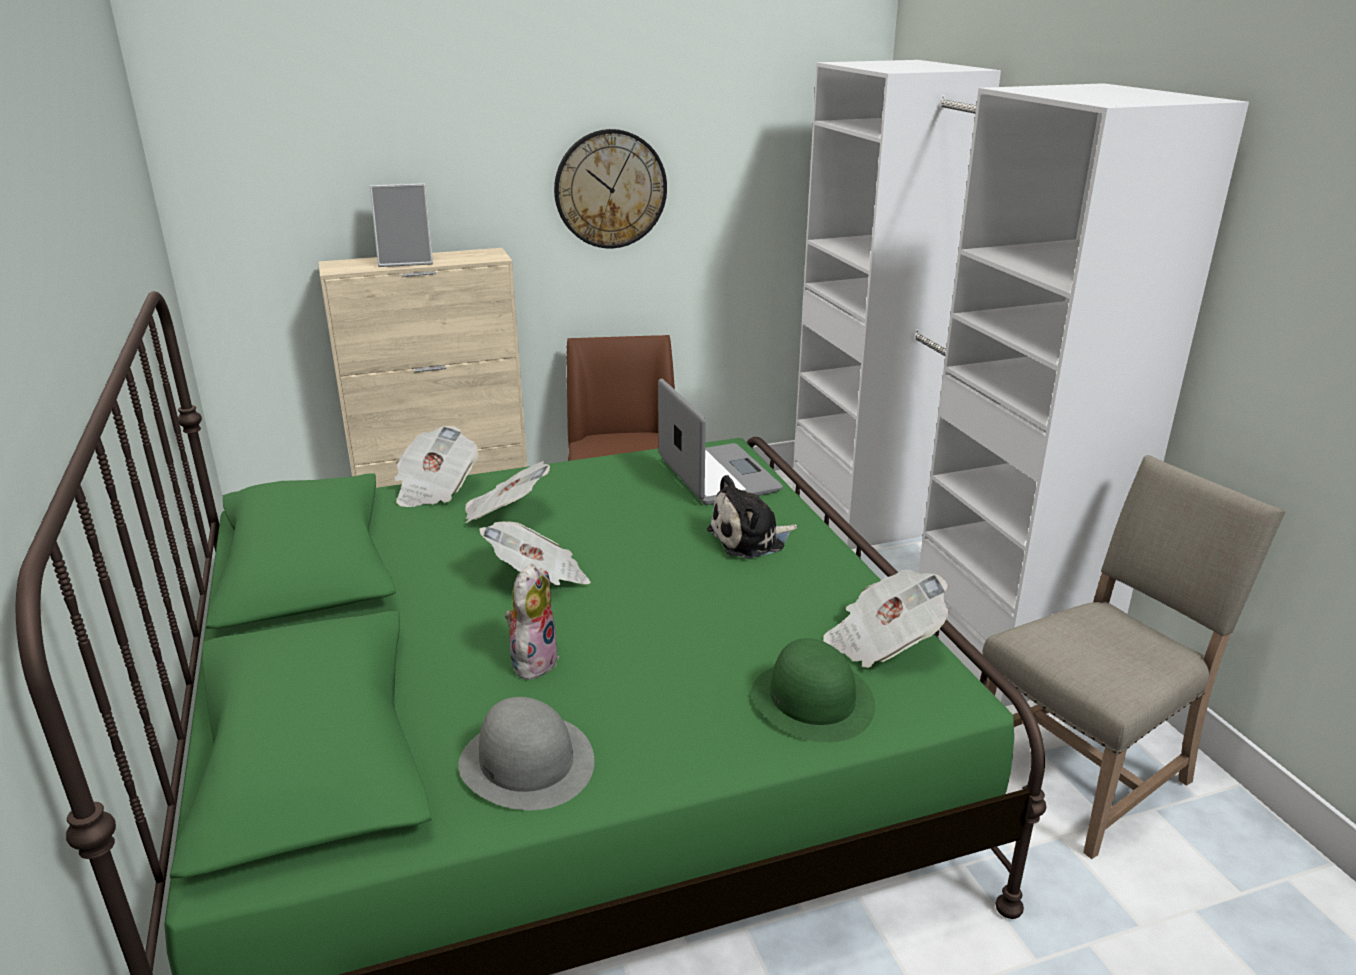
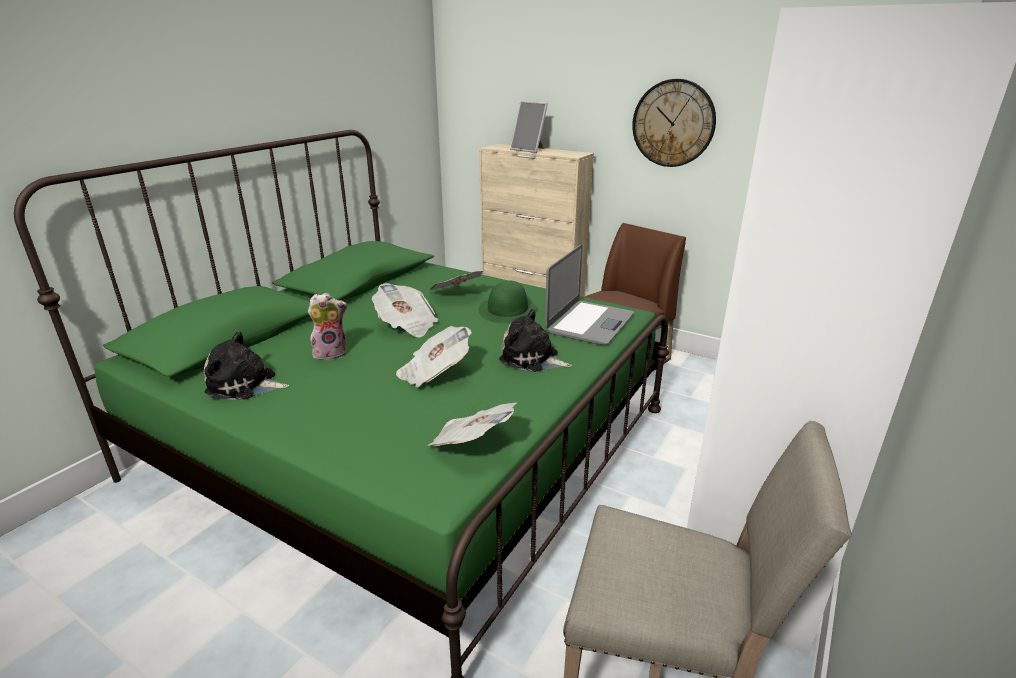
camera: 50 degrees right, 0 degrees up
(435, 489) = (454, 274): newspaper -> newspaper (434, 373)
(527, 763) = (245, 385): grey hat -> plush toy
(812, 700) = (378, 442): green hat -> green hat (507, 310)

